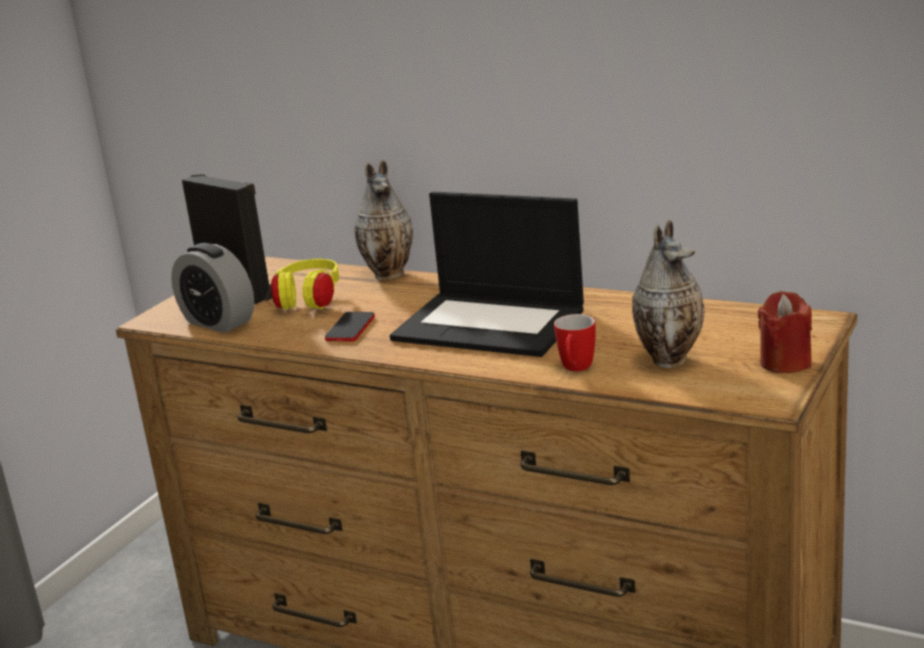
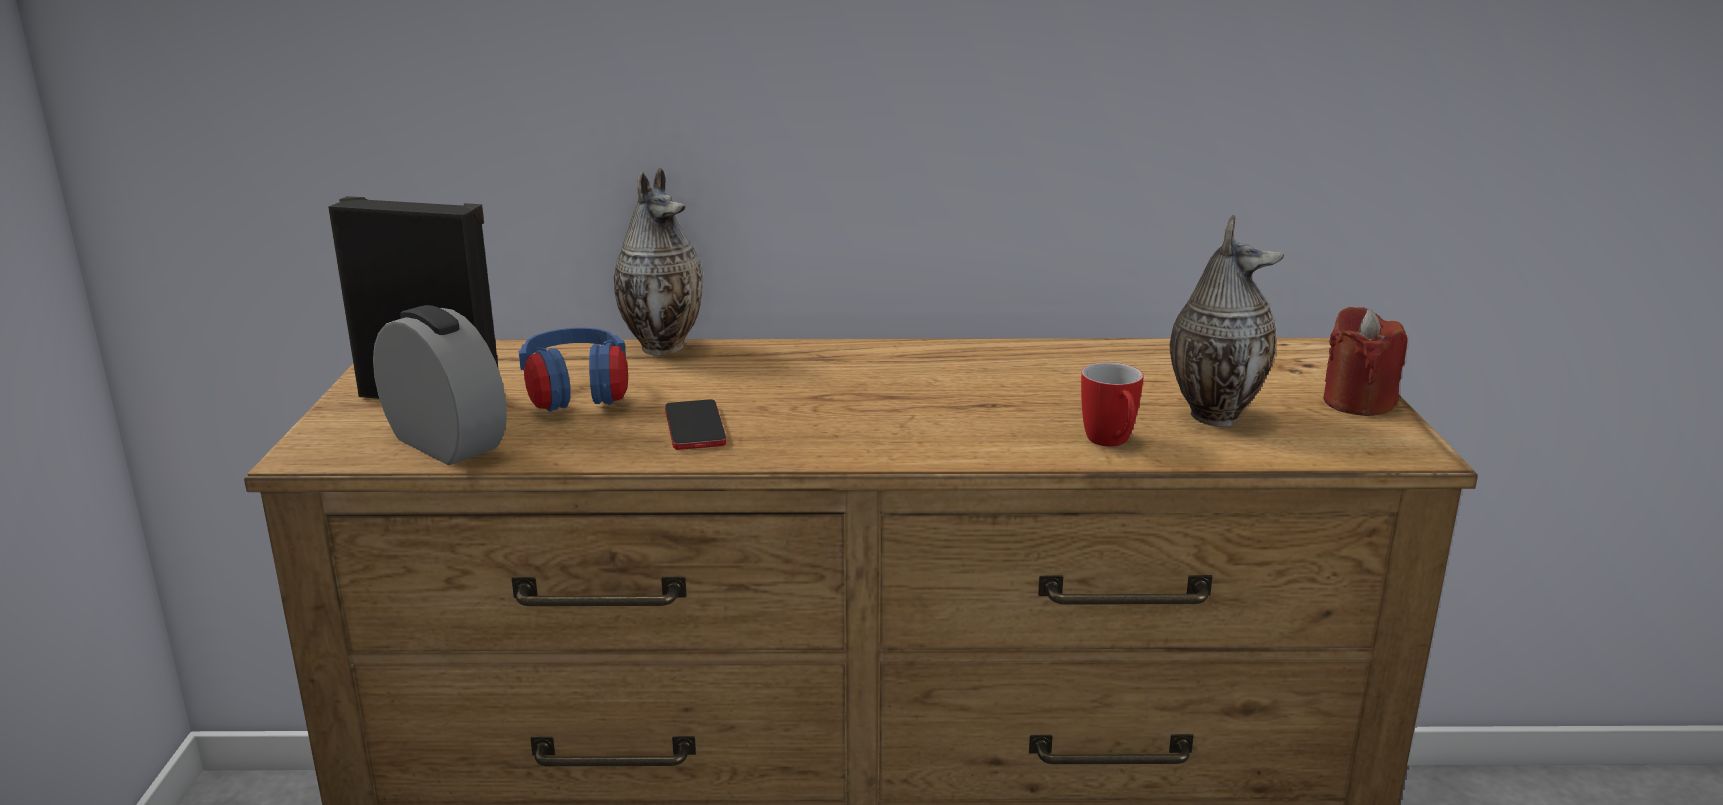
camera: 30 degrees left, 0 degrees up
(218, 322) = (446, 443): alarm clock -> alarm clock turned 150 degrees counterclockwise
(309, 302) = (577, 396): yellow headphones -> blue headphones
(491, 324) = (910, 398): laptop -> none

